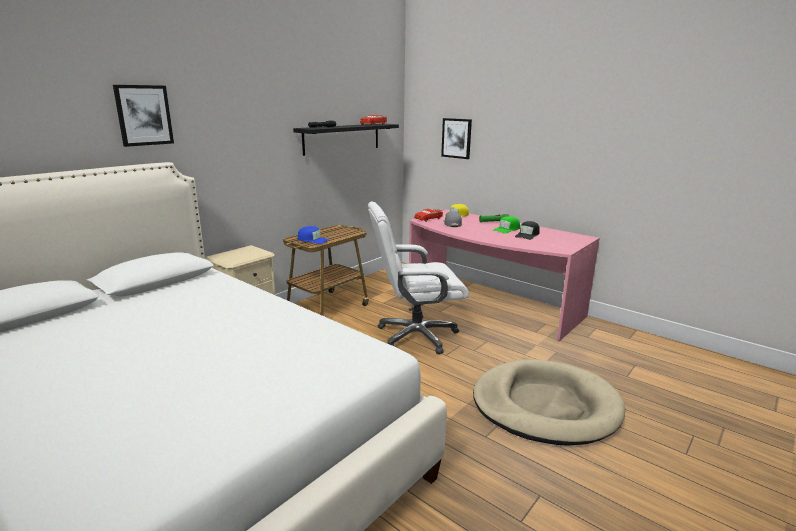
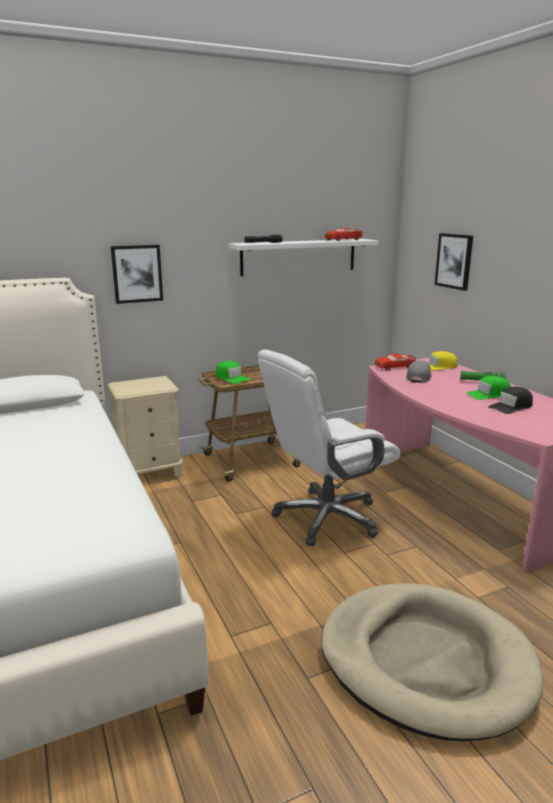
camera: 25 degrees right, 0 degrees up
(144, 115) = (44, 227): picture -> picture (137, 273)
(312, 240) = (231, 378): blue cap -> green cap
(342, 138) = (299, 256): black shelf -> white shelf
(415, 336) = (326, 518): white office chair -> white office chair turned 45 degrees counterclockwise

